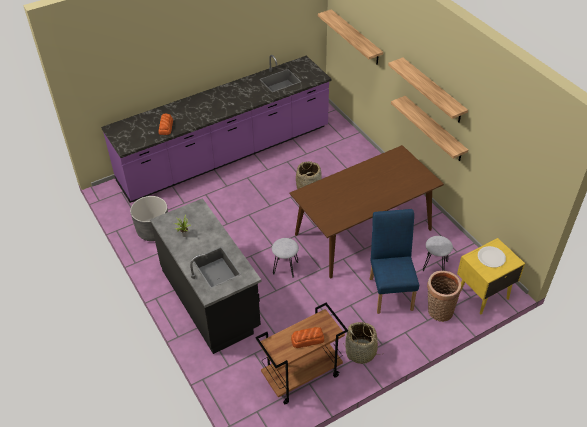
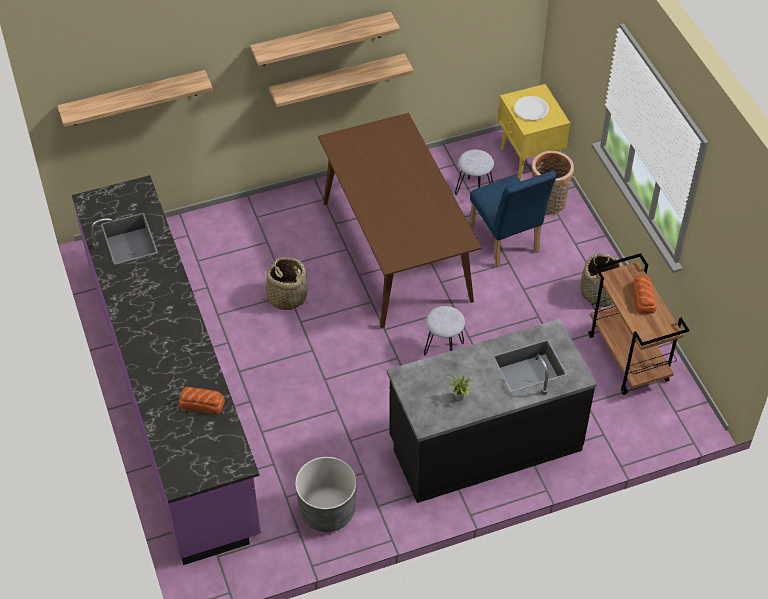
camera: 80 degrees left, 5 degrees up
(390, 290) = (506, 243): blue chair -> blue chair turned 120 degrees counterclockwise

